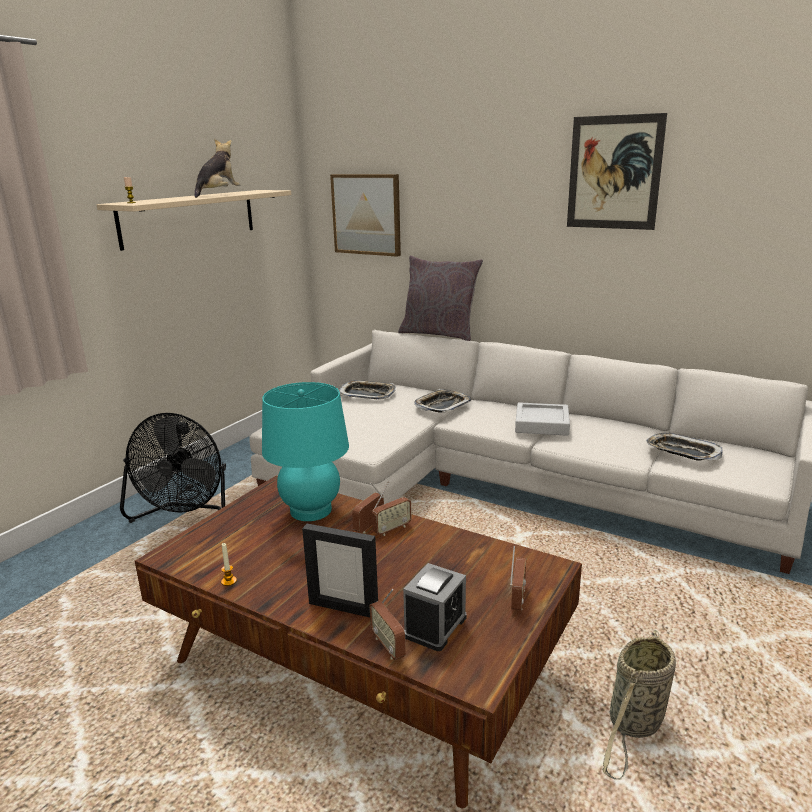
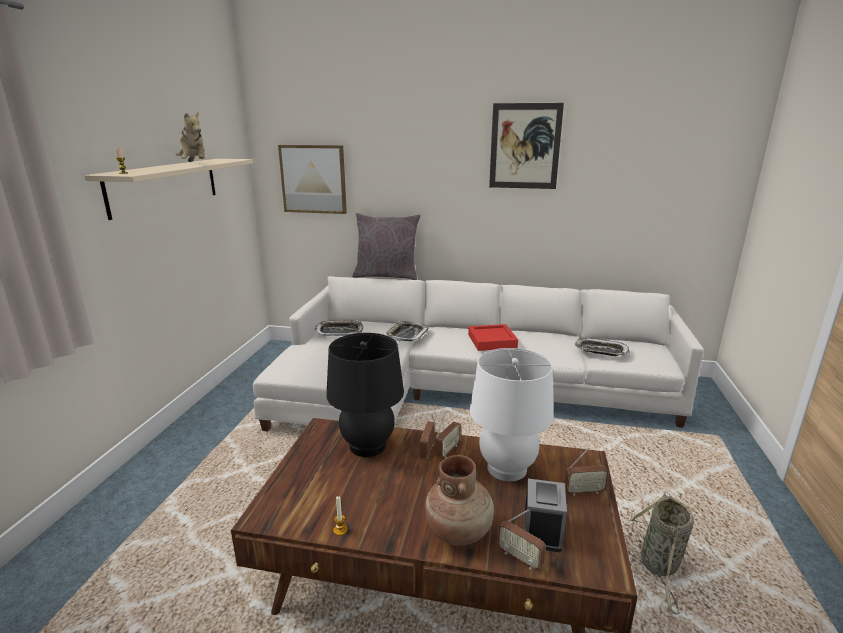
camera: 20 degrees left, 0 degrees up
(184, 514) = (199, 465): black fan -> none
(218, 195) = (194, 164): plush toy -> plush toy turned 150 degrees clockwise
(311, 510) = (367, 445): turquoise table lamp -> black table lamp
(344, 607) = (459, 530): picture frame -> brown vase
(444, 559) = (506, 468): none -> white table lamp
(517, 599) = (584, 491): radio -> radio turned 90 degrees clockwise
(542, 424) = (492, 341): grey tray -> red tray

